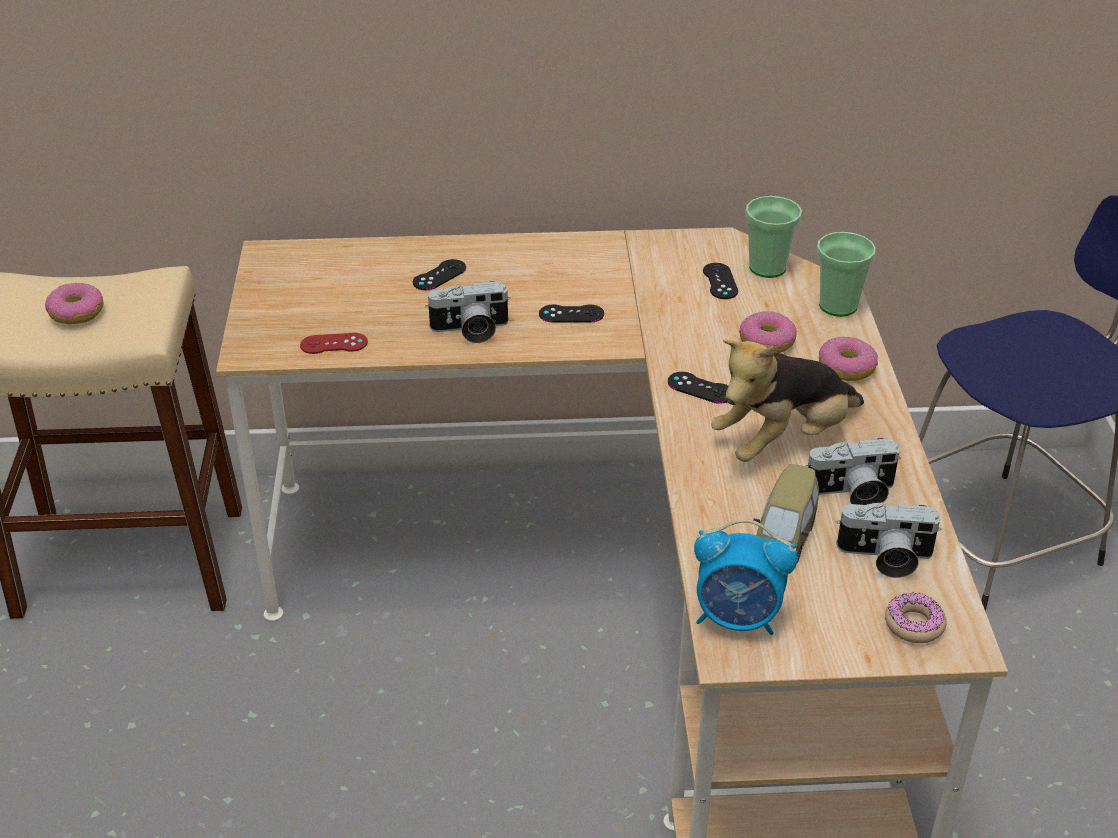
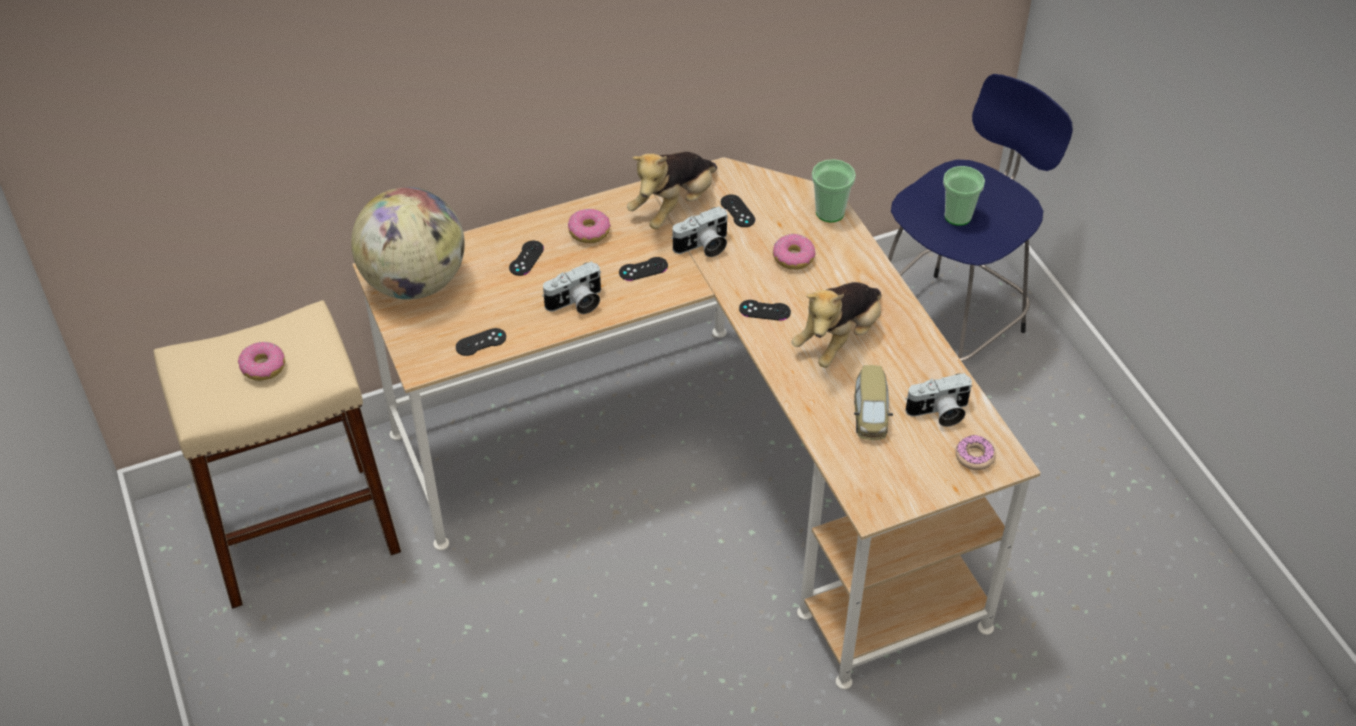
camera: 20 degrees left, 10 degrees up
(299, 271) = (415, 282): none -> globe
(334, 344) = (481, 342): red game controller -> black game controller
(644, 261) = (674, 206): none -> plush toy
(738, 618) = (866, 484): alarm clock -> none
(767, 268) = (766, 189): cup -> cup (957, 216)
(847, 368) = (857, 266): donut -> donut (589, 231)
(852, 493) = (900, 369): camera -> camera (703, 247)

